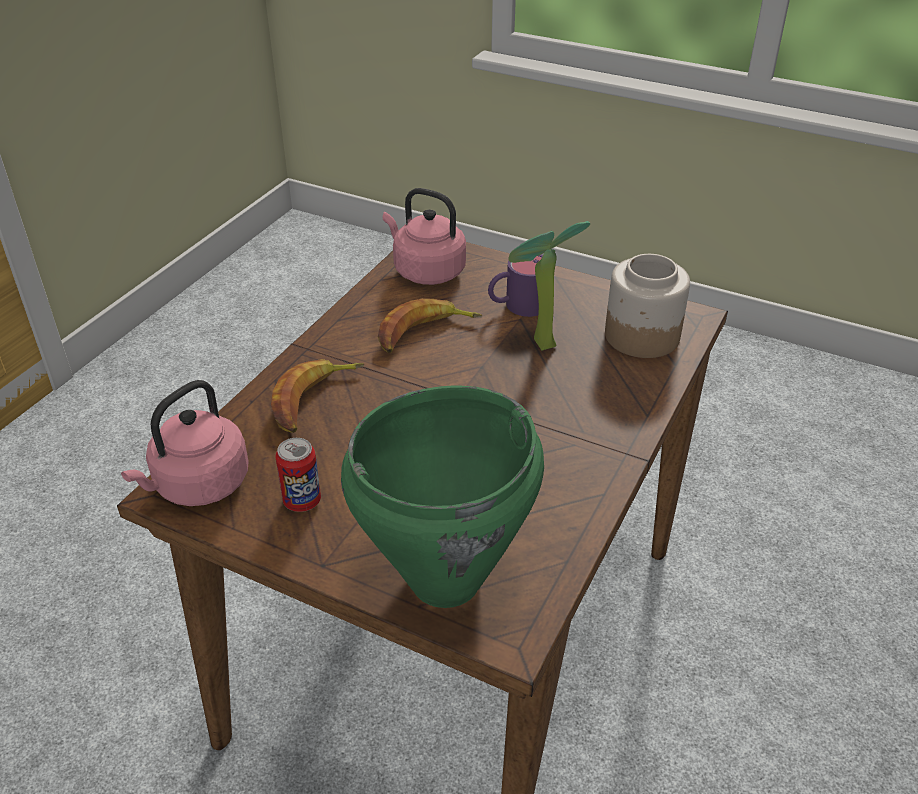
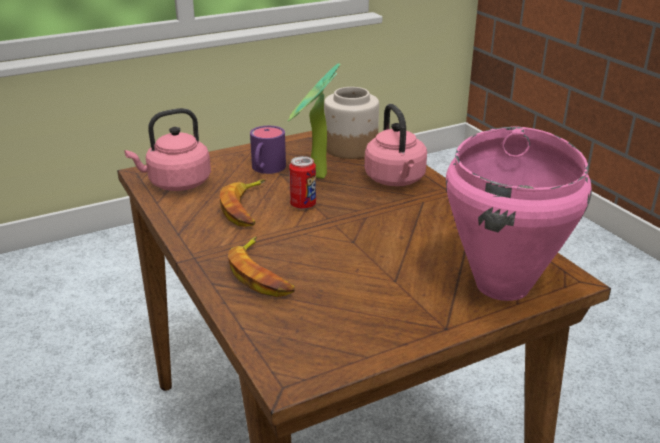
camera: 55 degrees left, 10 degrees down
(198, 485) = (298, 359): pink kettle -> pink kettle (396, 180)
(302, 501) = (370, 315): can -> can (303, 205)
(447, 580) = (503, 285): green cooking pot -> pink cooking pot

